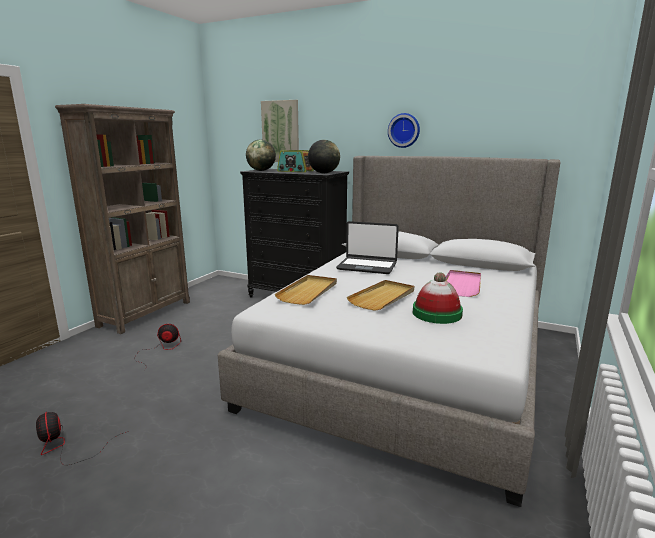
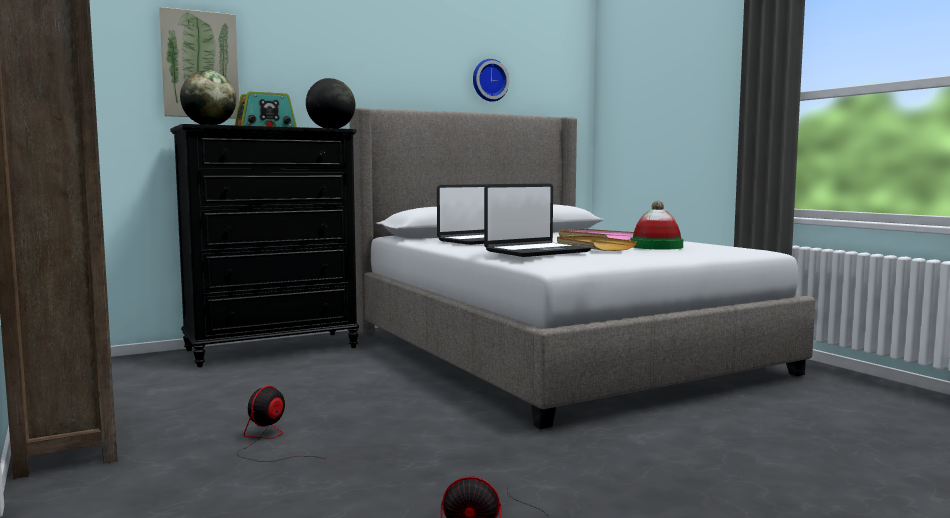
camera: 55 degrees left, 10 degrees down
(308, 291) = (536, 251): beige tray -> laptop
(404, 130) = (405, 78): wall clock -> wall clock (489, 80)

